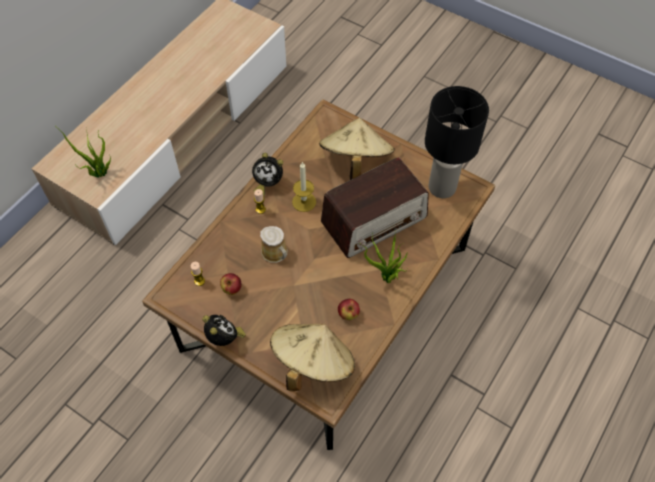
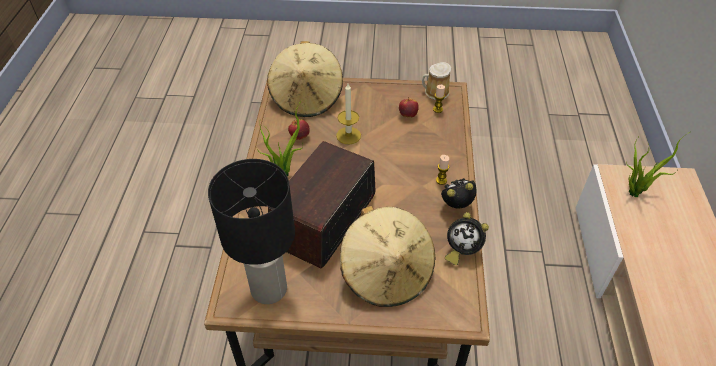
camera: 150 degrees right, 10 degrees down
(225, 339) = (383, 85): alarm clock -> alarm clock (461, 250)
(275, 253) = (395, 152): mug -> mug (435, 92)
(304, 202) = (407, 205): candle -> candle (348, 135)

